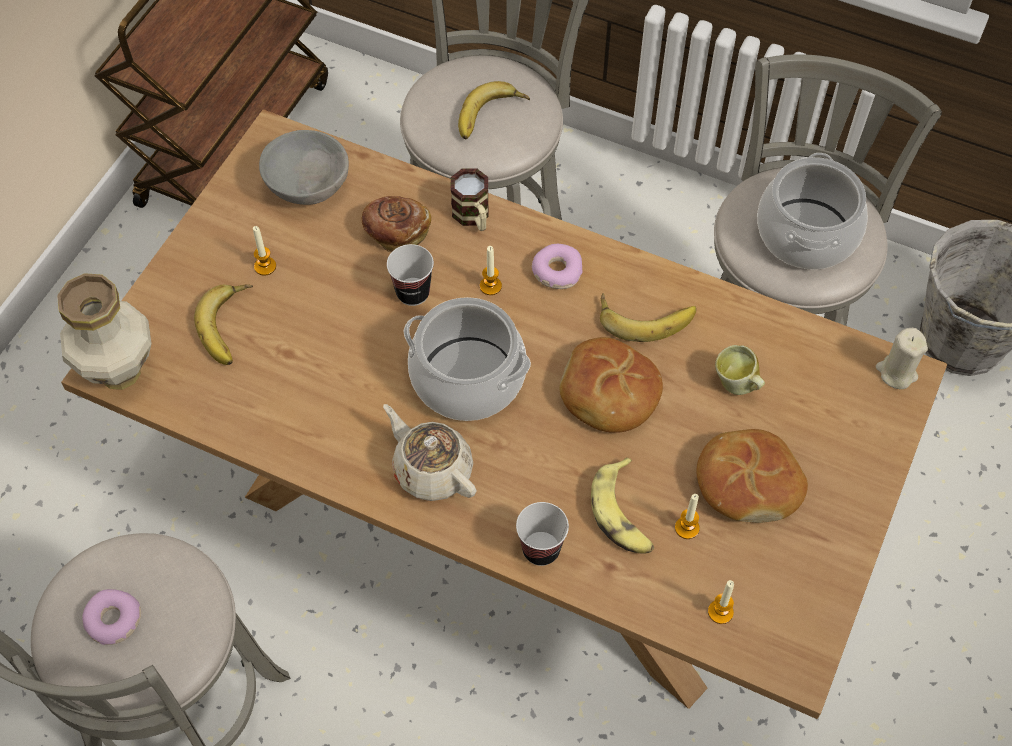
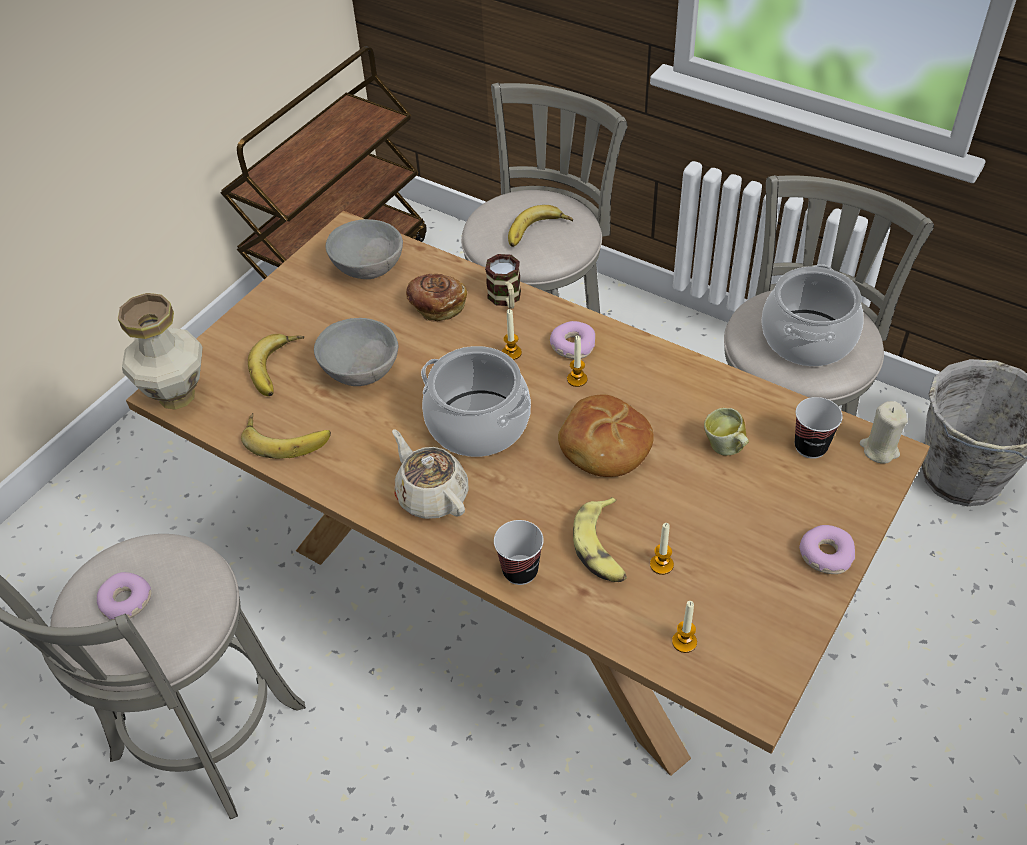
camera: 10 degrees right, 10 degrees down
(265, 266) = (319, 325): candle -> candle (577, 379)
(325, 323) = (361, 371): none -> grey bowl
(413, 293) = (442, 353): cup -> cup (810, 447)
(645, 316) = (648, 386): banana -> banana (287, 437)
(747, 483) = (725, 531): bread -> none
(851, 500) = (825, 554): none -> donut

